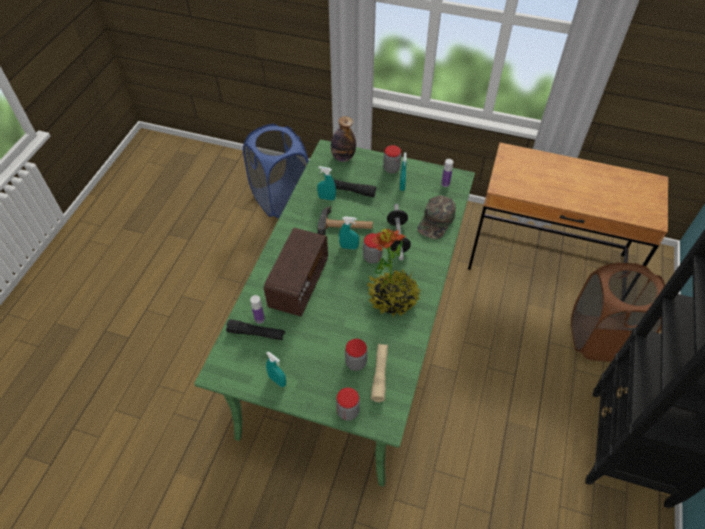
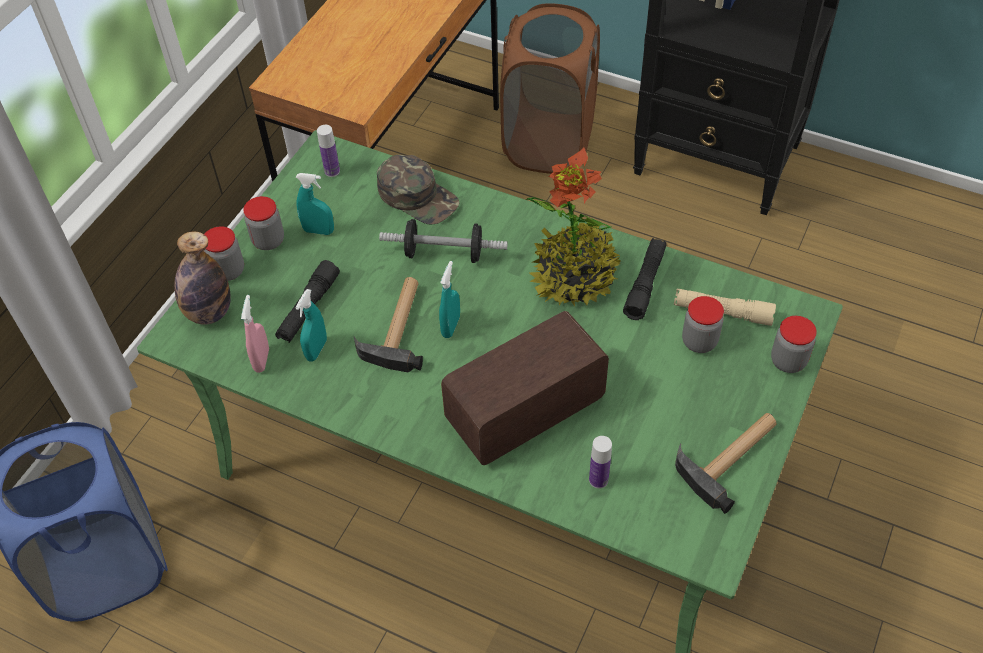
camera: 80 degrees left, 0 degrees up
(256, 333) = (630, 486): black flashlight -> black flashlight (645, 284)
(277, 380) = (730, 456): turquoise spray bottle -> hammer
(298, 284) = (525, 412): radio -> radio turned 60 degrees counterclockwise
(318, 180) = (262, 360): none -> pink spray bottle
(372, 257) = (481, 295): jar -> jar (228, 271)

